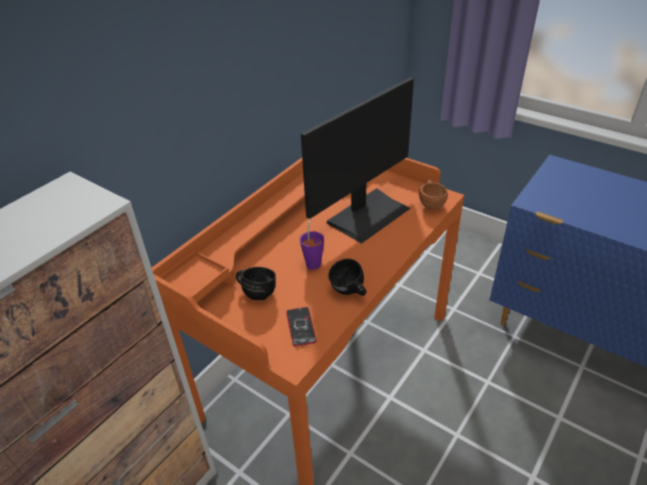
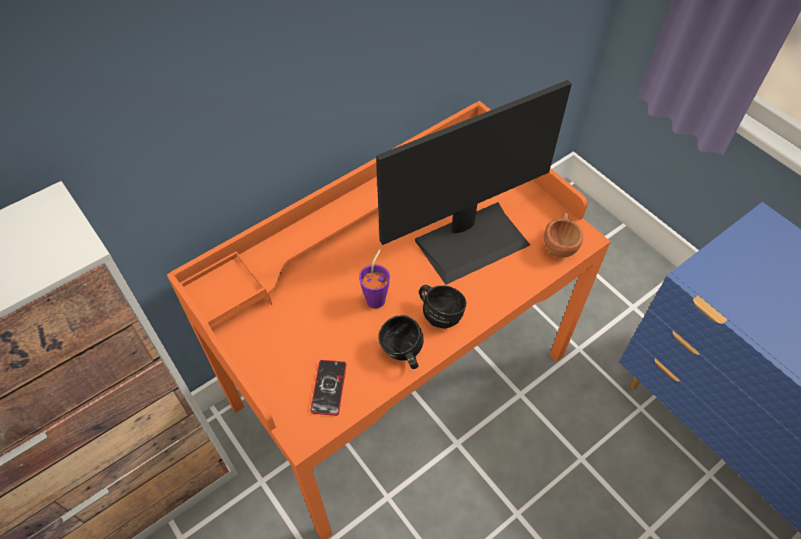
camera: 15 degrees right, 15 degrees up
(257, 291) = (296, 322): black mug -> black mug (439, 312)

